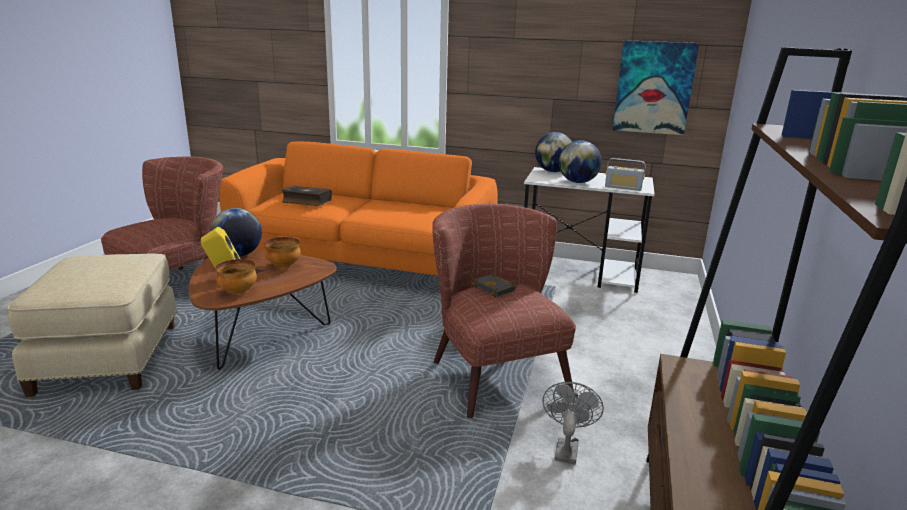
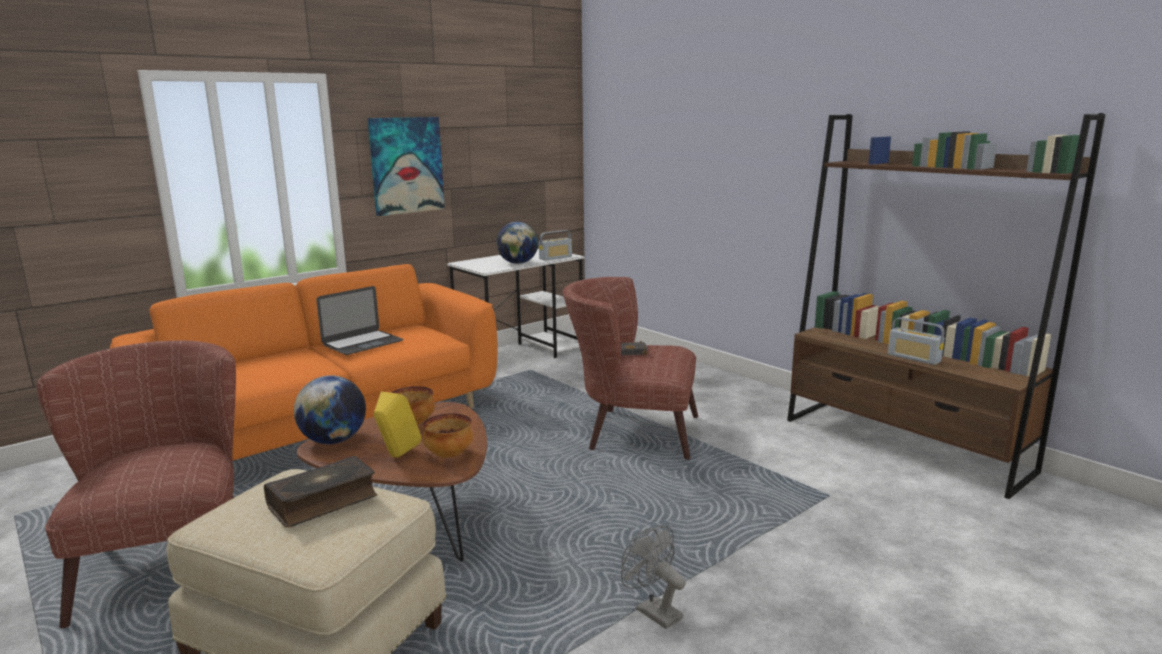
camera: 55 degrees left, 5 degrees down
(306, 201) = (265, 369): book -> book (323, 502)
(384, 206) = (362, 343): none -> laptop
(553, 171) = (473, 261): globe -> none
(566, 448) = (755, 439): grey fan -> grey fan (653, 611)
(654, 88) = (531, 165): picture -> picture (406, 165)
(694, 461) = (914, 358): none -> radio

